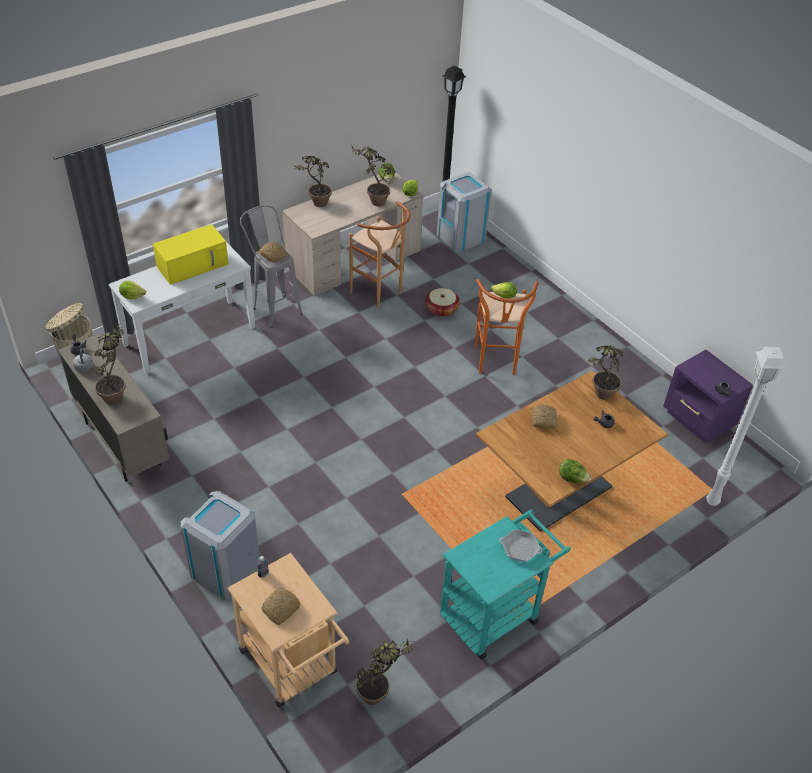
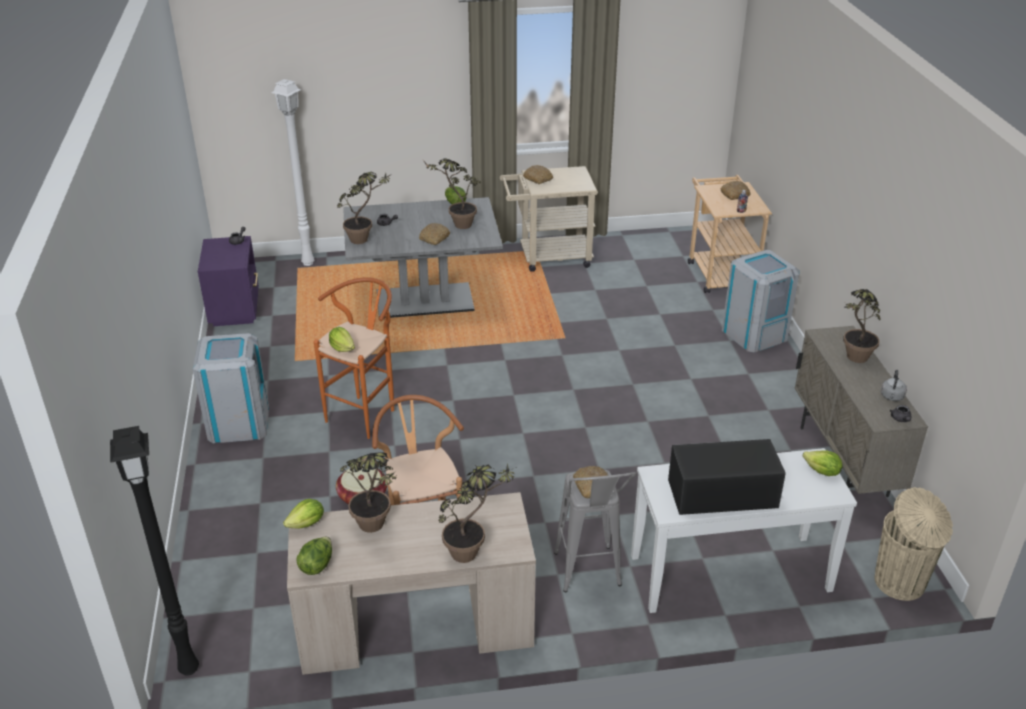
camera: 150 degrees left, 10 degrees down
(193, 265) = (721, 494): yellow microwave -> black microwave
(379, 693) = (662, 247): potted plant -> potted plant (456, 224)
(461, 237) = (216, 604): grey trash can -> grey trash can (238, 423)
(495, 613) = (548, 257): turquoise cart -> beige cart
(520, 548) = (538, 179): frying pan -> bread
(558, 492) = (424, 301): brown dining table -> grey dining table

